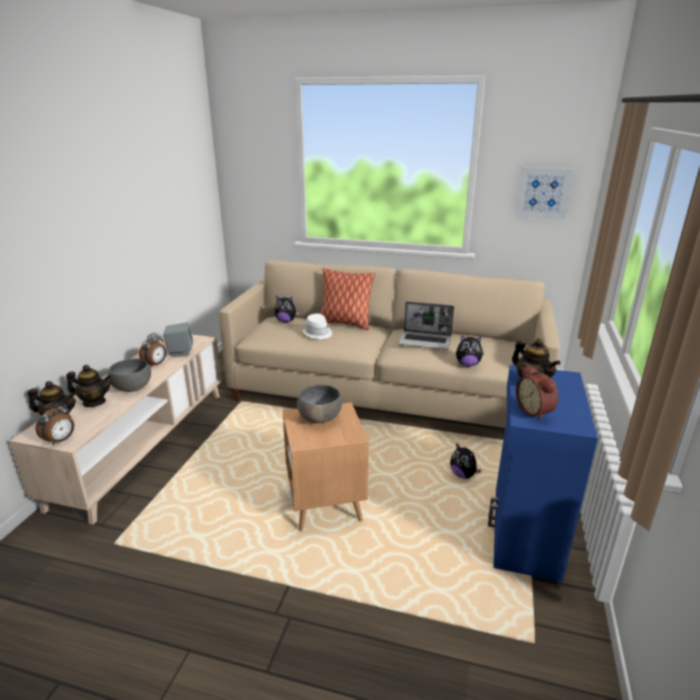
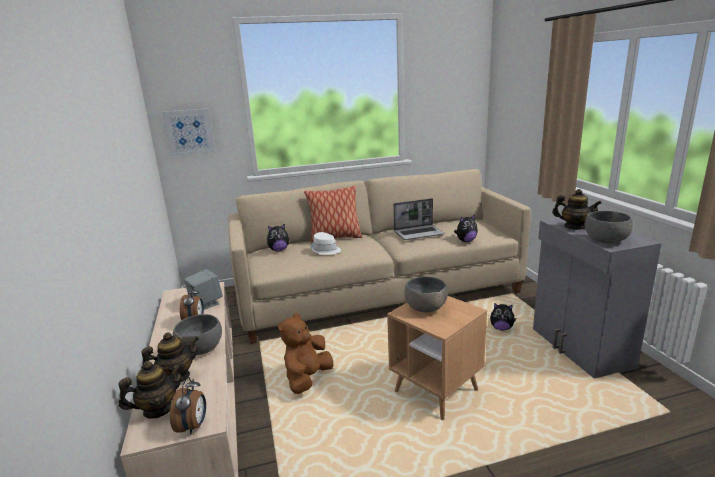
camera: 30 degrees left, 5 degrees down
(241, 447) = (307, 378): none -> brown plush toy
(523, 532) = (580, 348): blue cabinet -> grey cabinet
(535, 411) = (606, 240): alarm clock -> grey bowl
(543, 192) = (453, 102): picture -> picture (189, 132)

